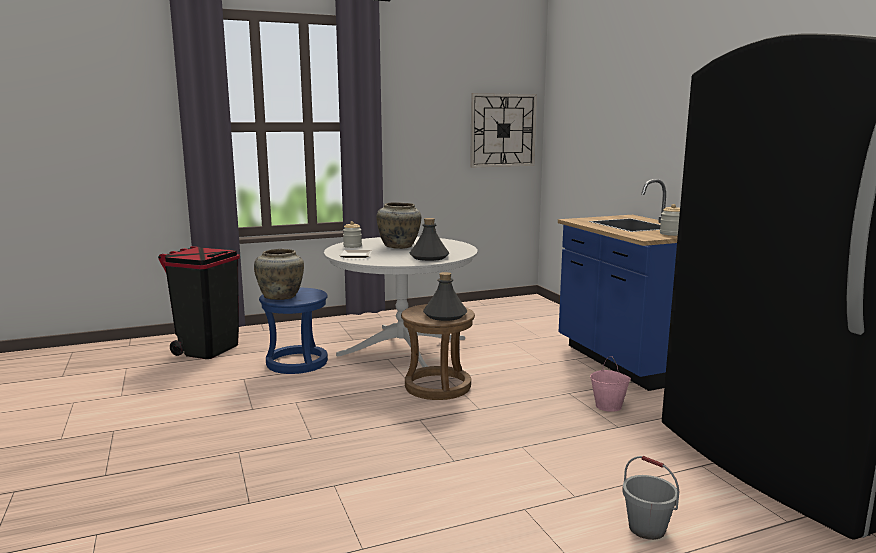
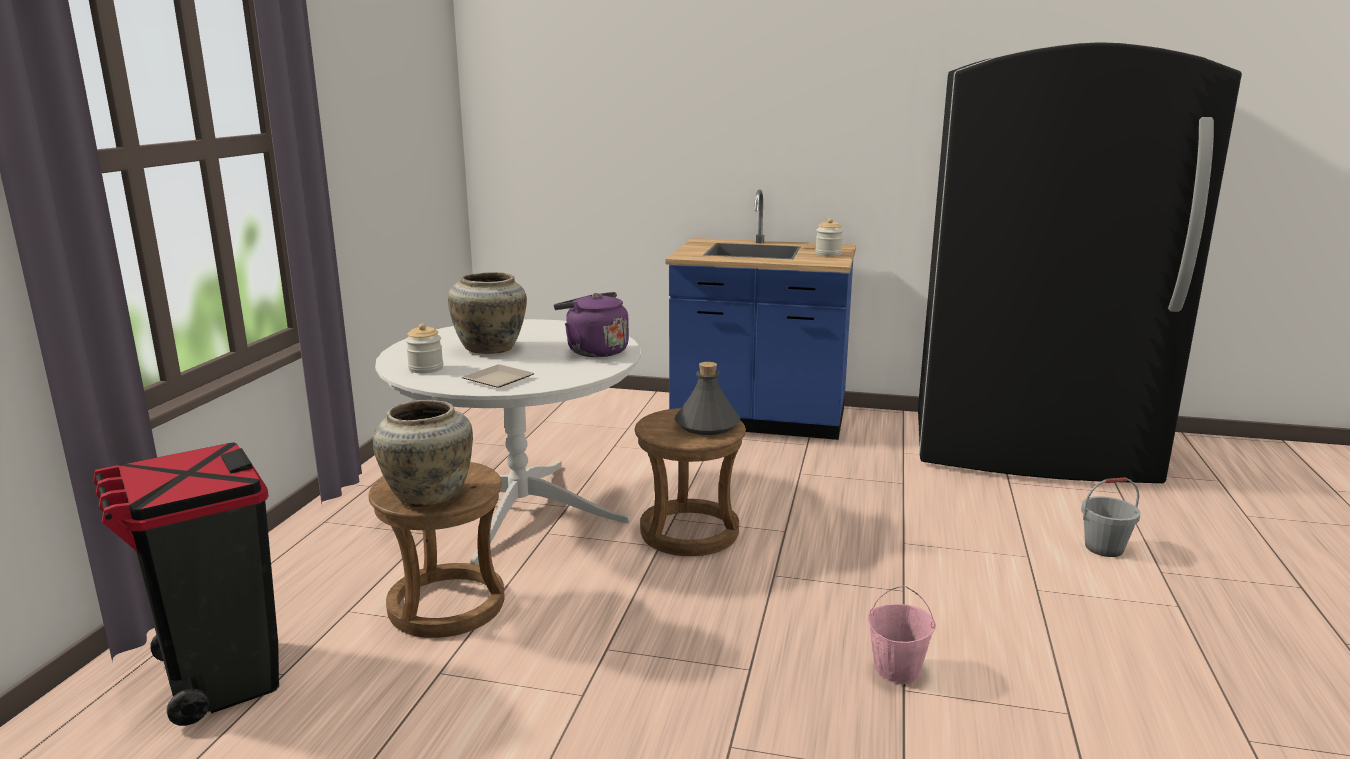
camera: 55 degrees left, 5 degrees up
(296, 362) = (446, 605): blue stool -> brown stool
(429, 257) = (594, 351): grey bottle -> purple kettle
(502, 130) = (431, 131): wall clock -> none
(608, 406) = (853, 469): pink bucket -> pink bucket (897, 670)

